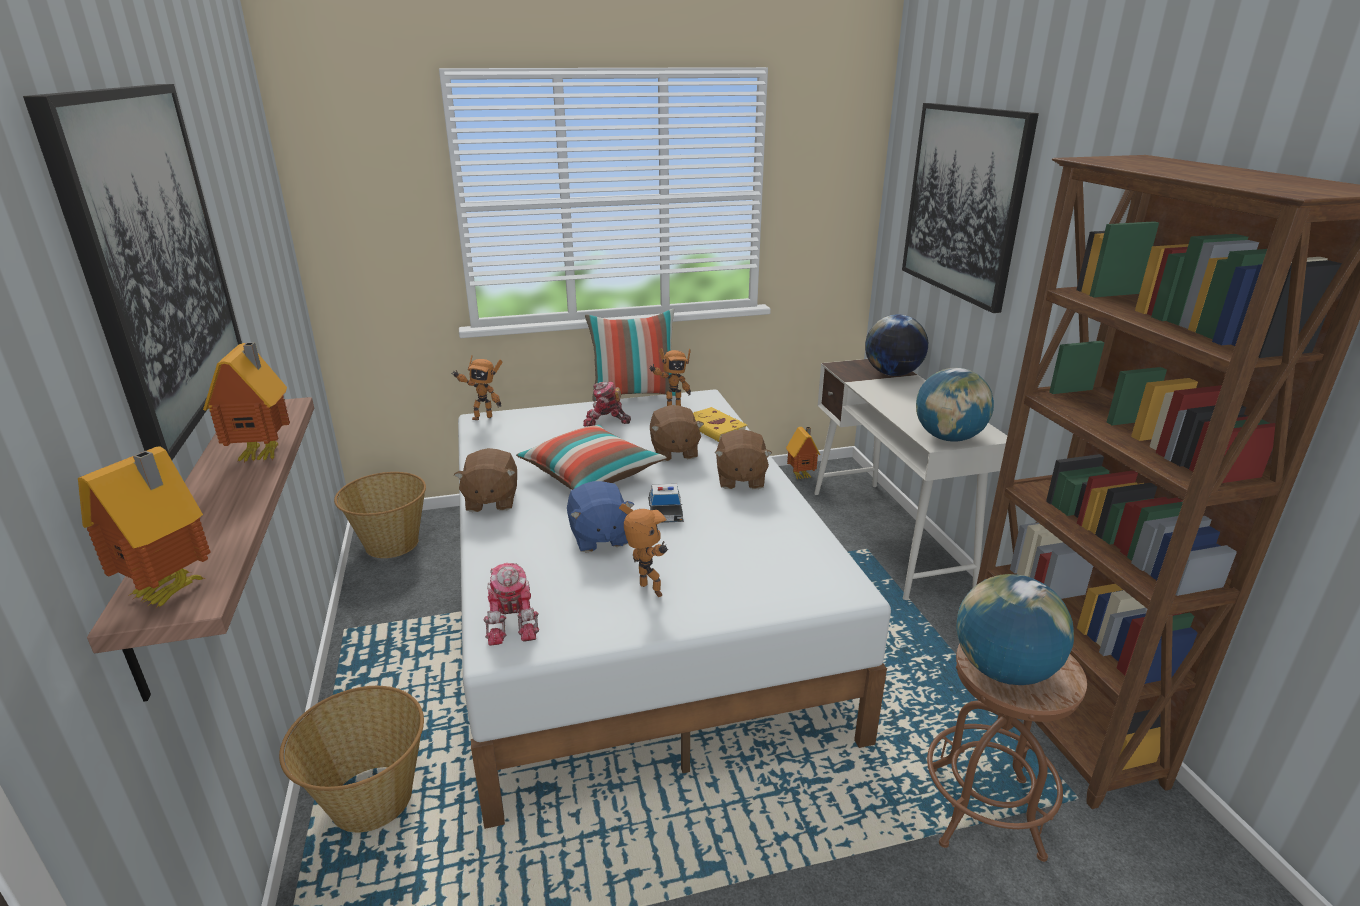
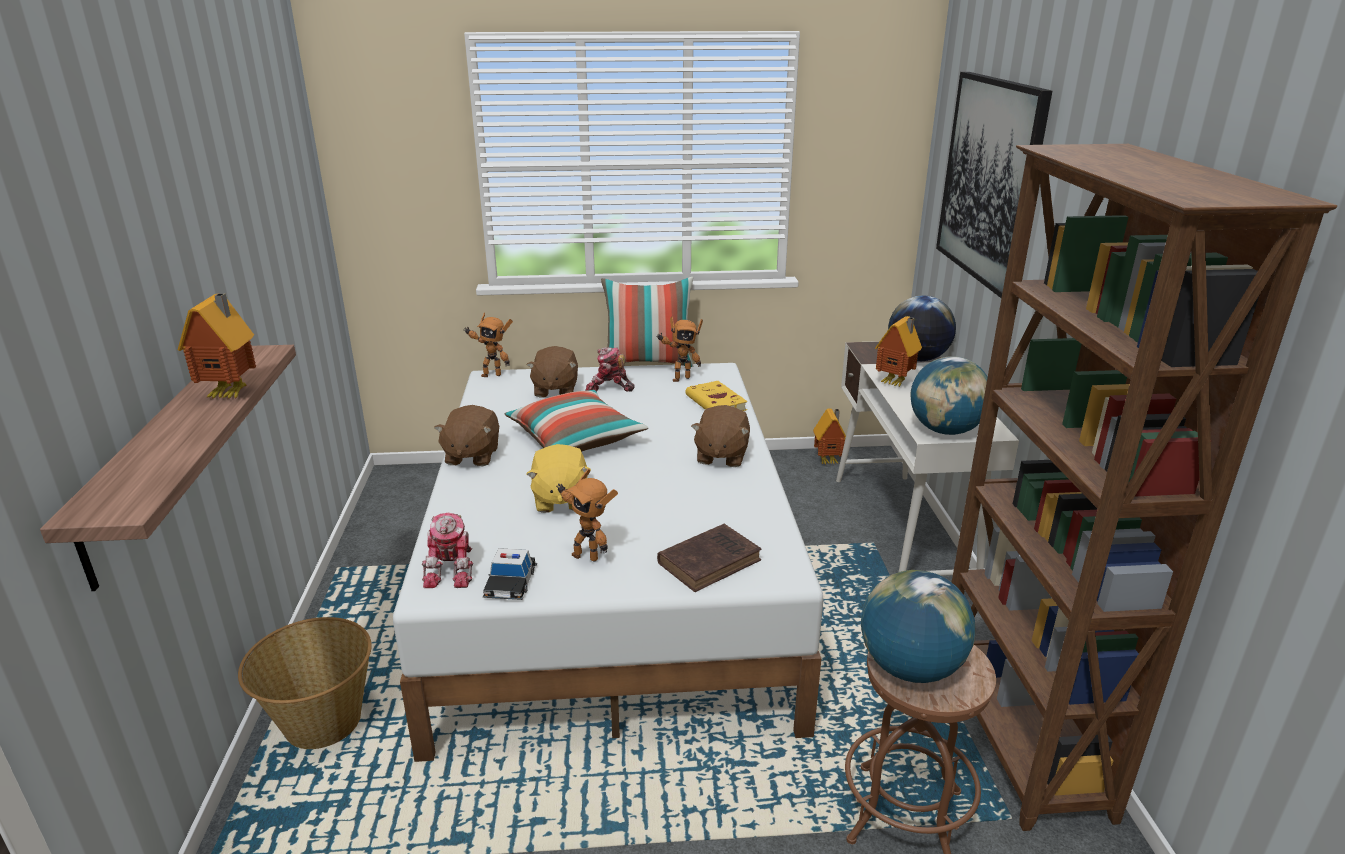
camera: 10 degrees right, 0 degrees up
(154, 259) = (149, 217): picture -> none
(173, 592) = (115, 501): toy house -> toy house (896, 383)
(391, 544) = (400, 492): basket -> none
(599, 537) = (560, 500): blue plush toy -> yellow plush toy
(647, 592) = (586, 555): toy robot -> toy robot turned 150 degrees clockwise
(665, 511) = (633, 481): toy car -> toy car (511, 582)
(674, 452) = (665, 423): brown plush toy -> brown plush toy (555, 390)
(773, 584) = (711, 561): none -> brown book

